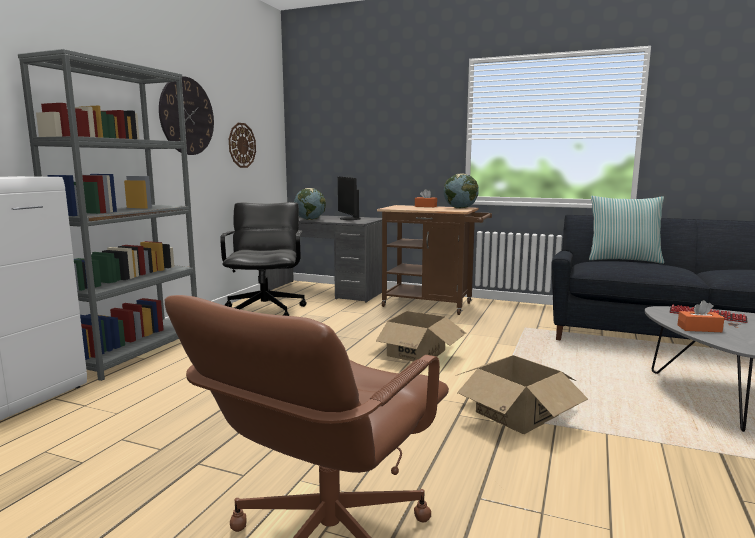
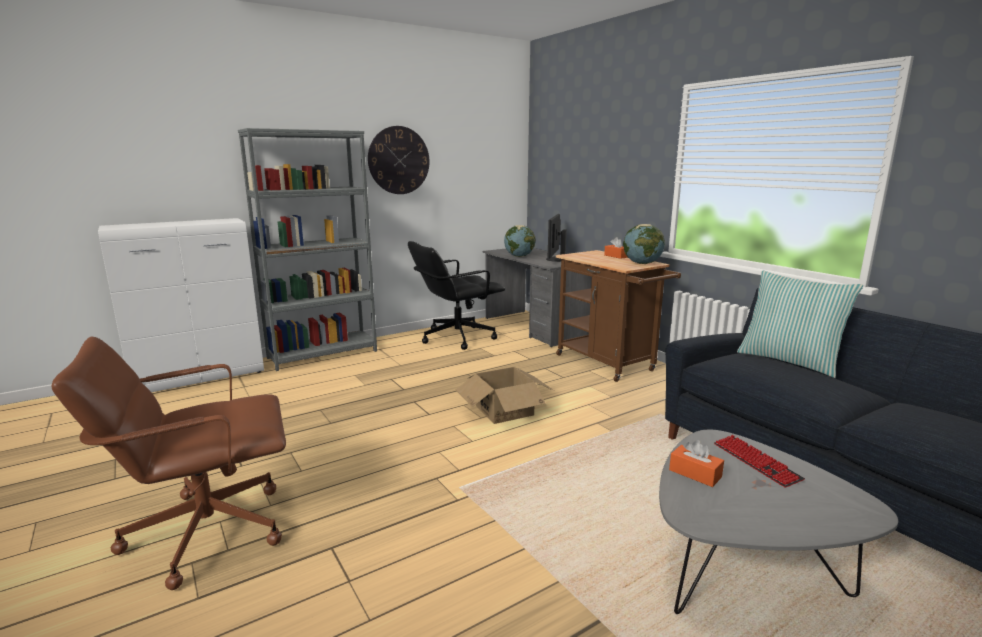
camera: 35 degrees right, 5 degrees up
(242, 145) = (465, 181): wall clock -> none
(266, 310) = (456, 337): black office chair -> black office chair turned 150 degrees counterclockwise
(516, 414) = (482, 496): cardboard box -> none

